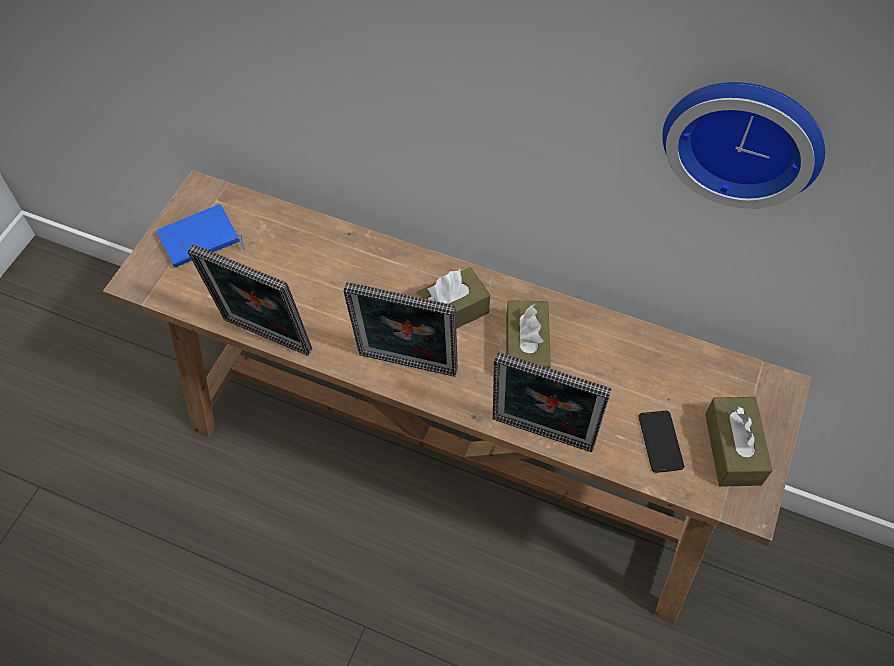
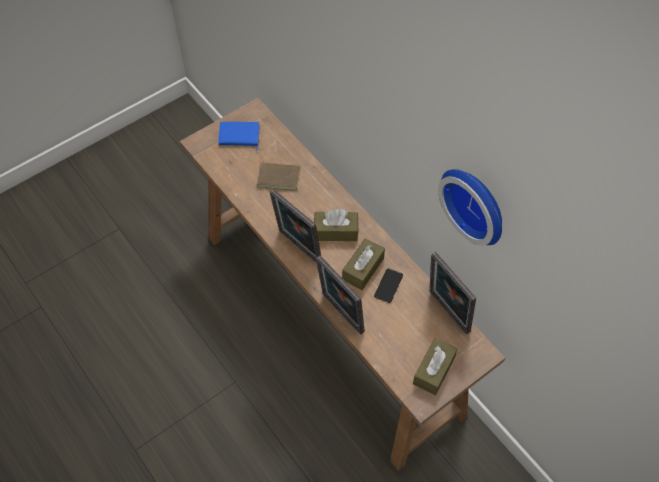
camera: 30 degrees right, 0 degrees up
(264, 339) = (239, 201): picture frame -> picture frame (446, 313)
(304, 272) = (279, 176): none -> brown book
(660, 442) = (399, 347): phone -> phone (388, 286)

